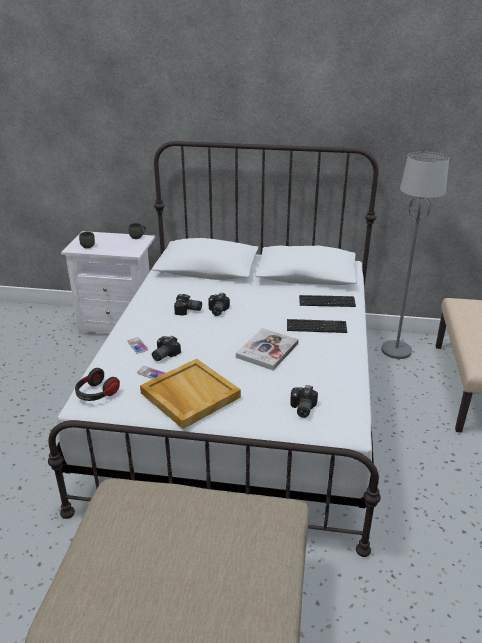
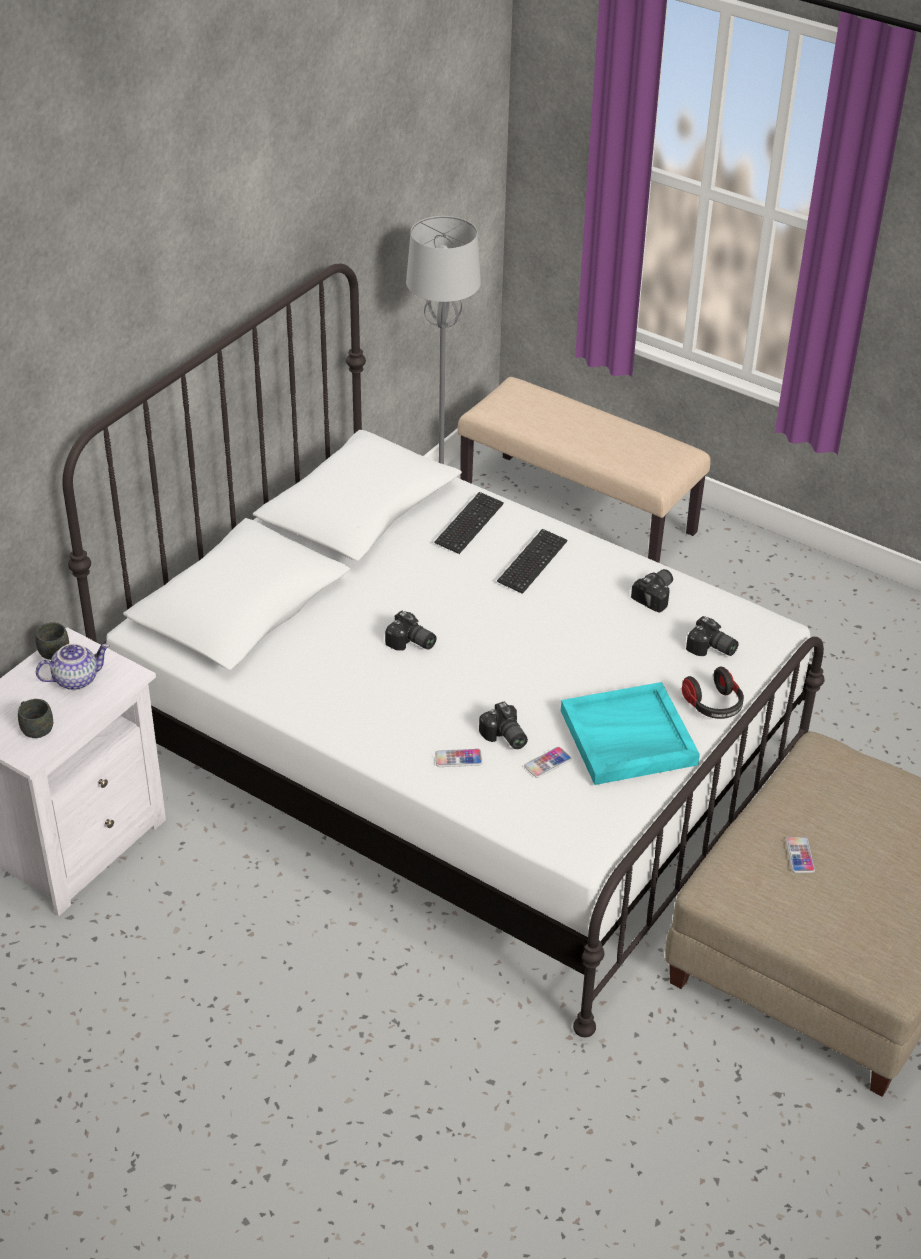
camera: 65 degrees left, 10 degrees up
(96, 394) = (565, 832): headphones -> headphones (713, 706)
(124, 244) = (76, 679): none -> teapot
(161, 523) = (799, 855): none -> phone
(188, 311) = (387, 674): camera -> camera (657, 596)
(189, 395) = (627, 738): beige tray -> turquoise tray
(267, 350) = (561, 631): book -> none

